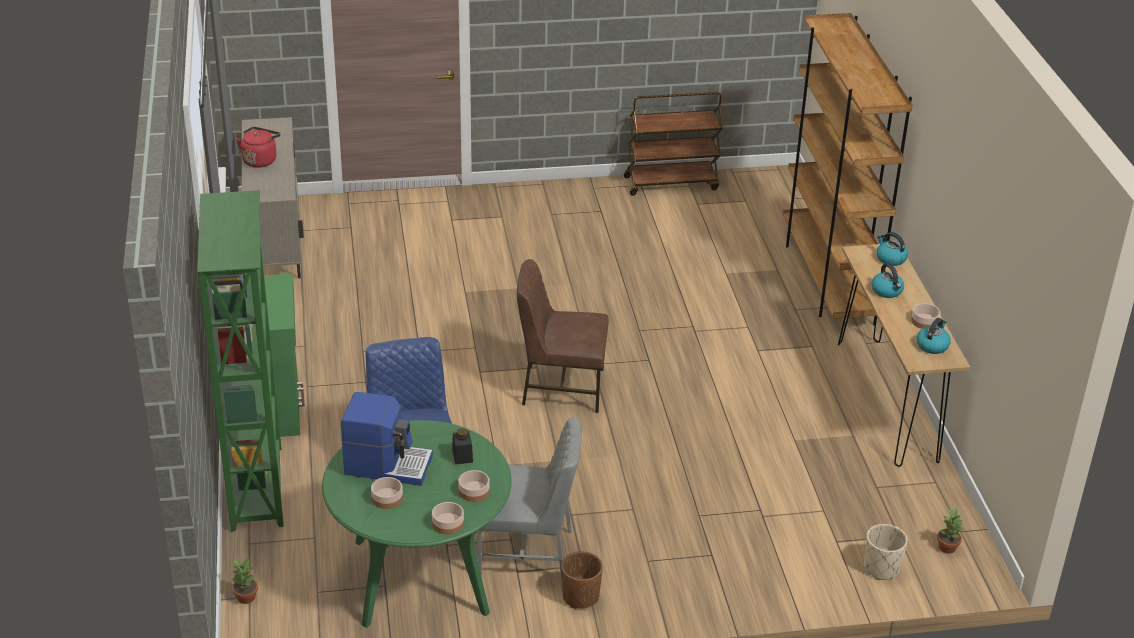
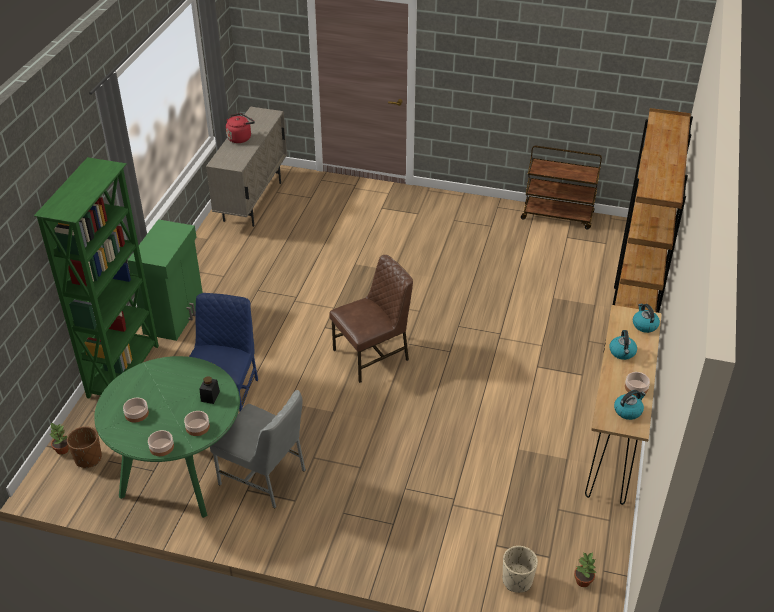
camera: 25 degrees right, 5 degrees up
(388, 464) = (156, 387): coffee machine -> none
(561, 387) = (372, 355): brown chair -> brown chair turned 120 degrees clockwise
(580, 597) = (277, 525): brown planter -> brown planter (88, 458)

